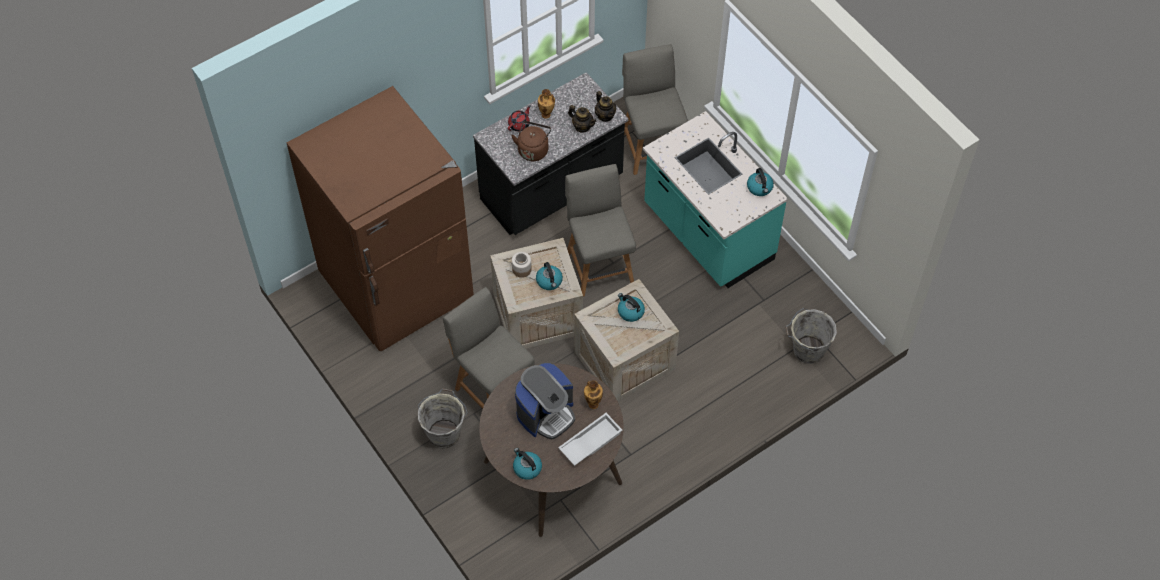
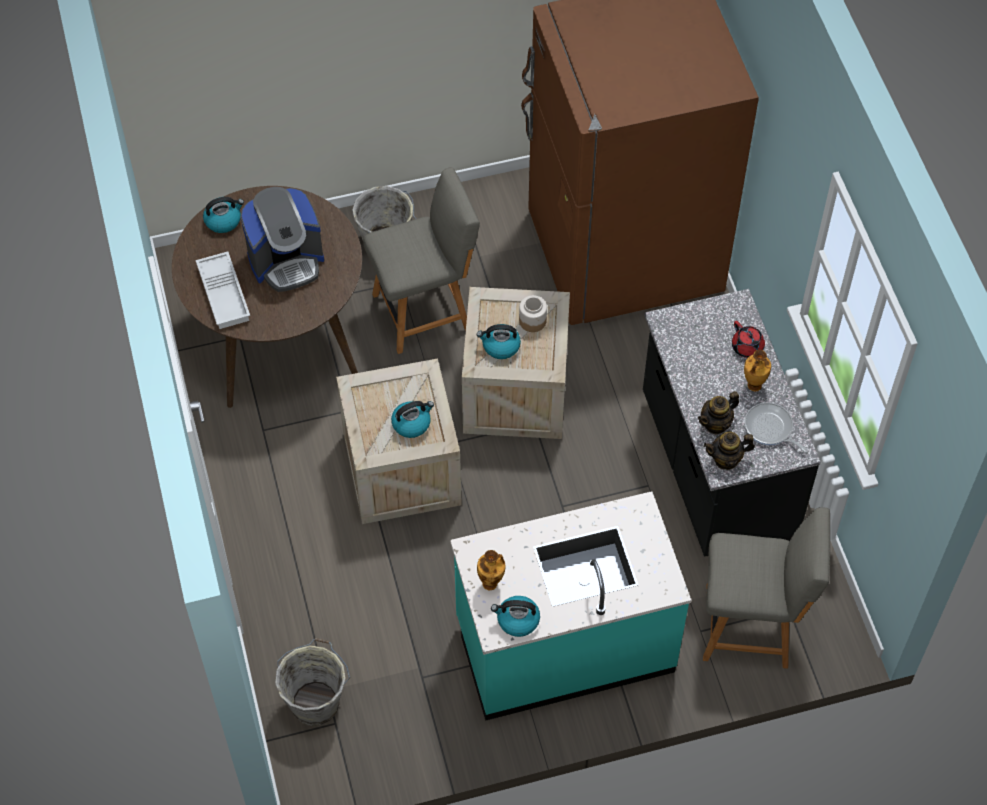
camera: 110 degrees right, 0 degrees up
(533, 149) = (696, 351): brown kettle -> none
(546, 413) = (286, 260): coffee machine -> coffee machine turned 90 degrees counterclockwise
(574, 100) = (770, 428): none -> frying pan
(593, 403) = (275, 313): vase -> vase (491, 583)
(599, 265) = (564, 487): grey chair -> none

